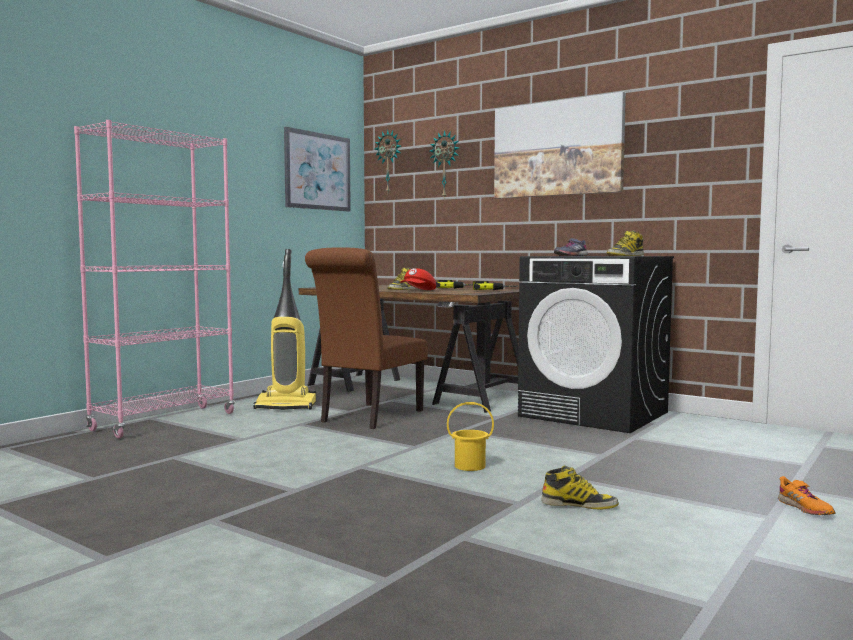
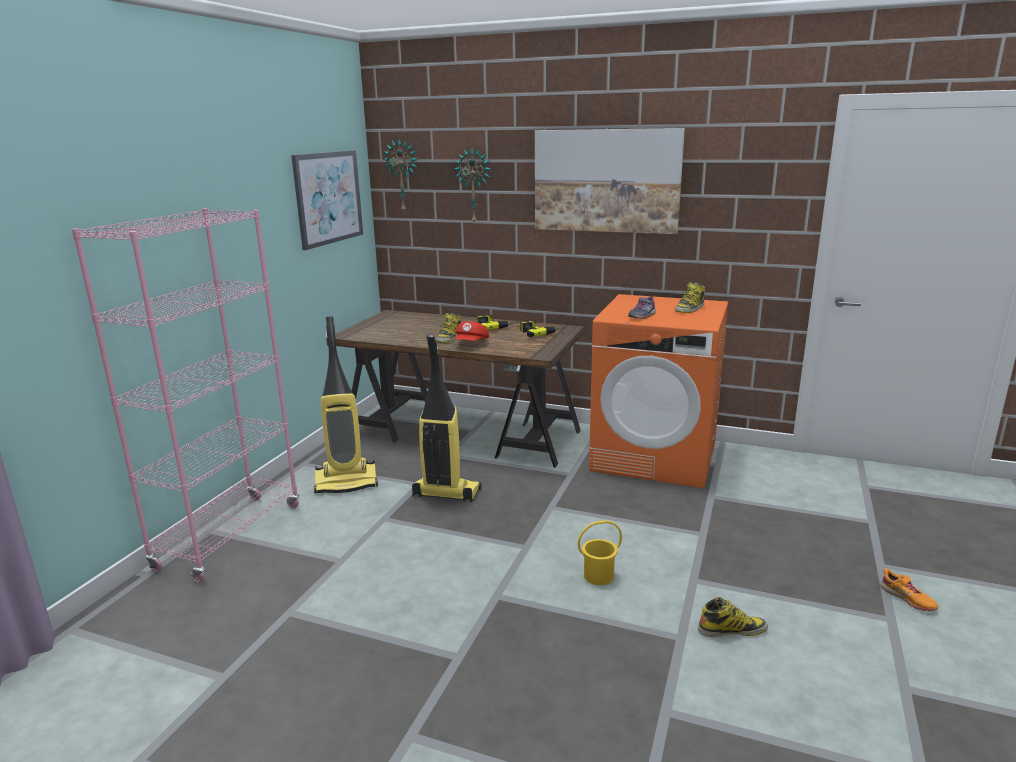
camera: 15 degrees left, 15 degrees up
(368, 417) = (446, 493): brown chair -> vacuum cleaner
(595, 414) = (655, 456): black washing machine -> orange washing machine

